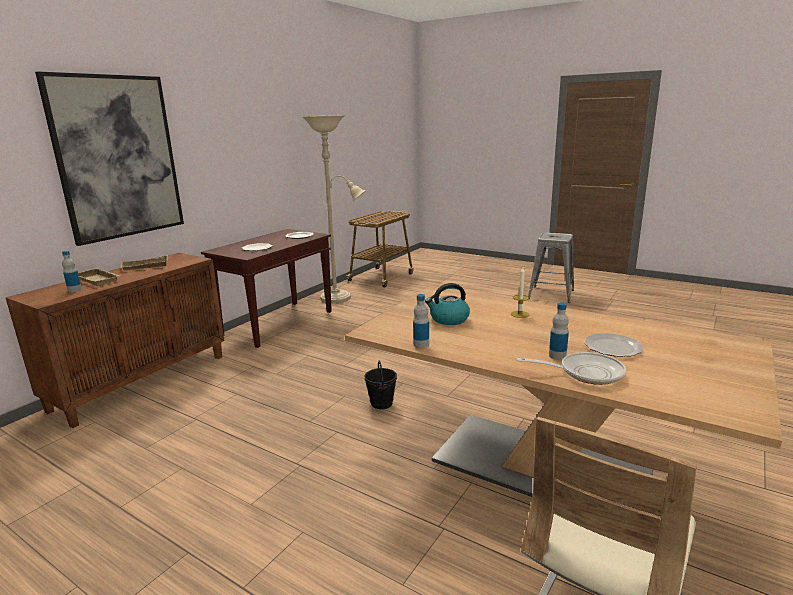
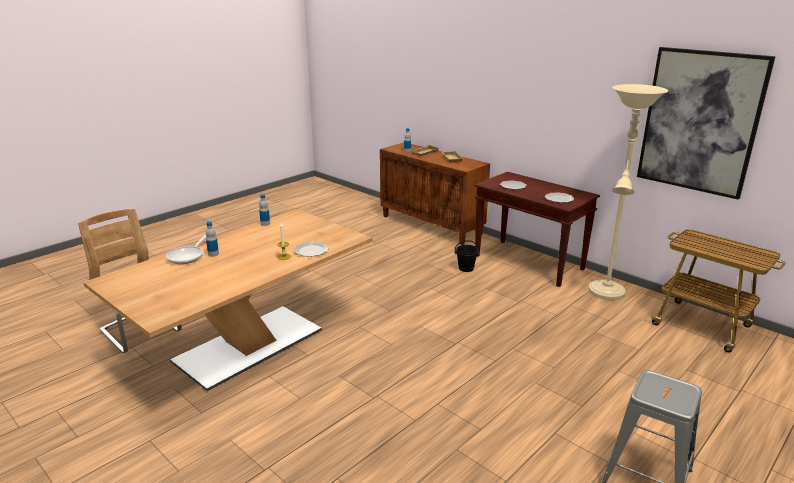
camera: 100 degrees right, 5 degrees up
(117, 157) = (470, 85): picture -> picture (700, 122)
(381, 403) = (362, 299): black bucket -> black bucket (466, 268)
(448, 319) = (295, 234): kettle -> none
(612, 347) = (206, 272): plate -> plate (312, 250)

